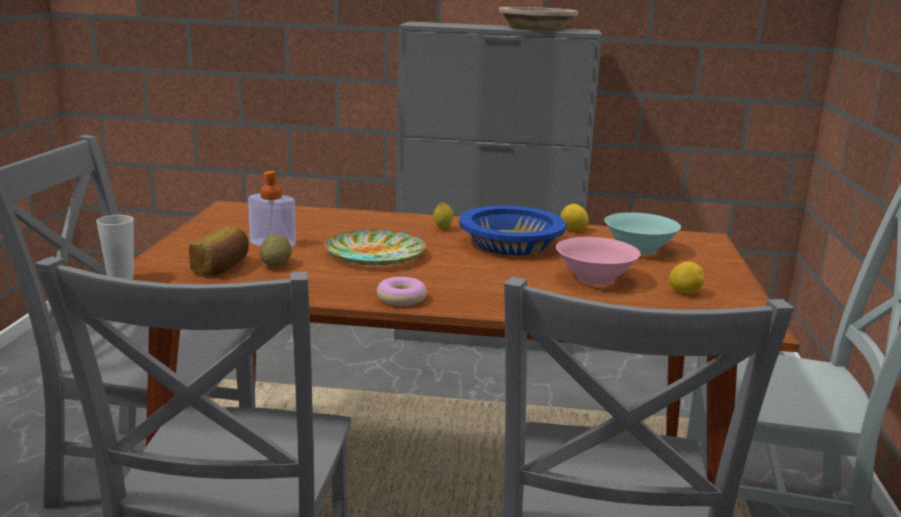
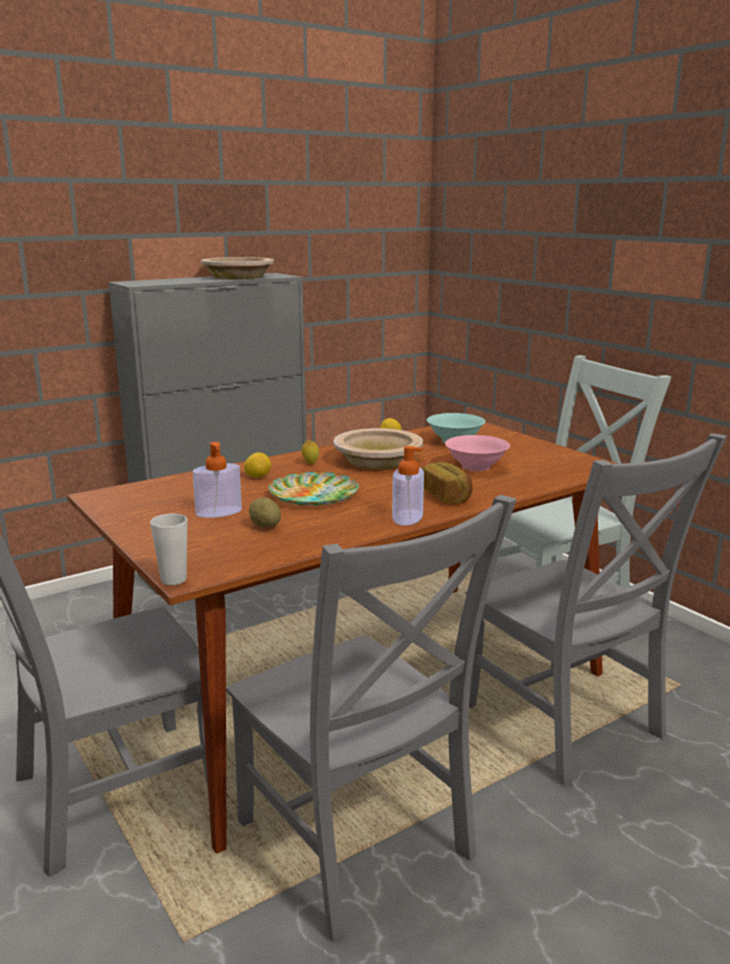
camera: 40 degrees left, 0 degrees up
(222, 267) = (230, 542): bread -> bread (447, 496)
(401, 299) = (407, 517): donut -> soap dispenser
(511, 243) = (377, 460): blue bowl -> beige bowl
(684, 292) = (534, 459): lemon -> lemon (258, 477)

